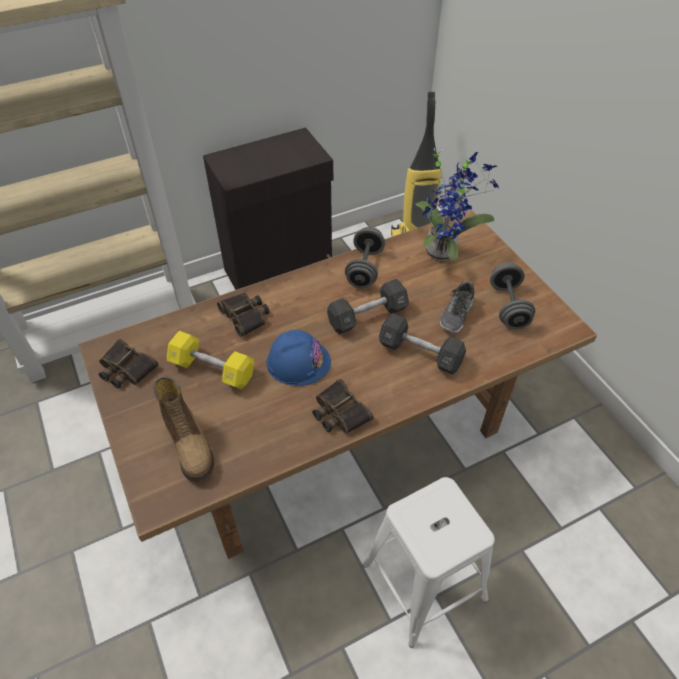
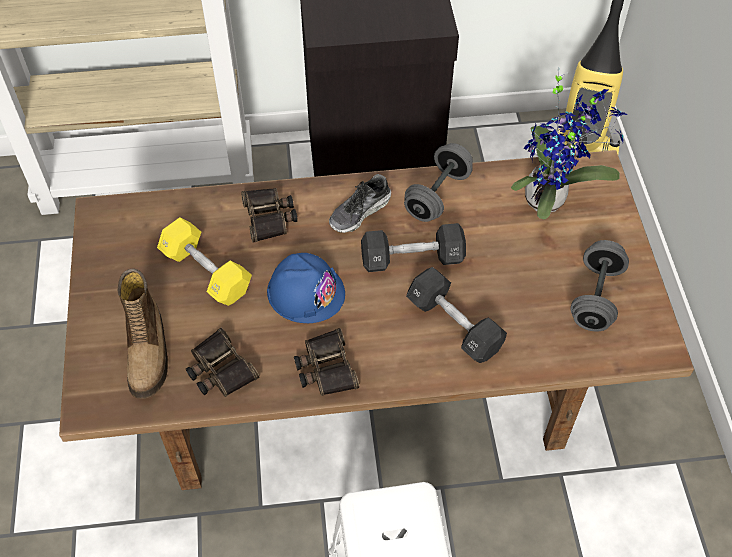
camera: 20 degrees right, 5 degrees up
(126, 369) = (114, 243): binoculars -> binoculars (219, 370)
(456, 314) = (523, 289): shoe -> shoe (360, 212)

